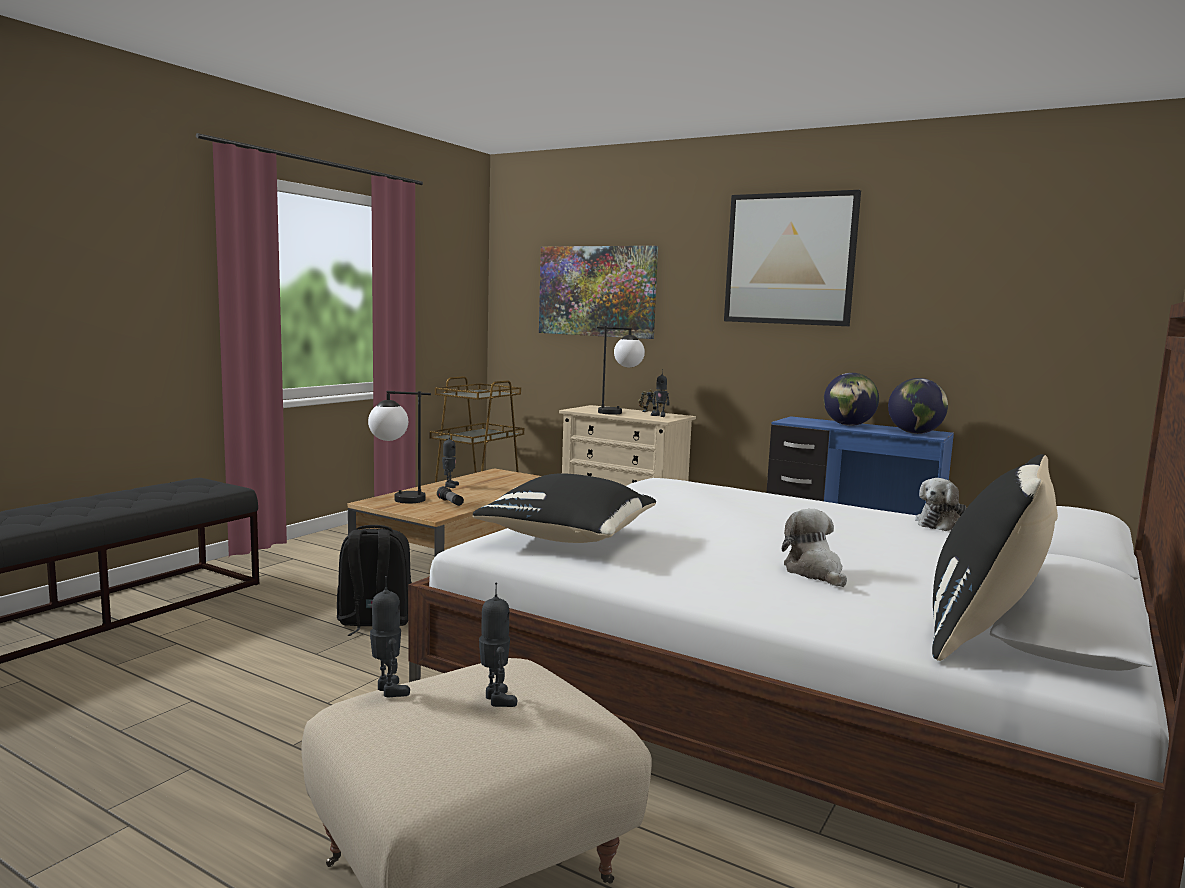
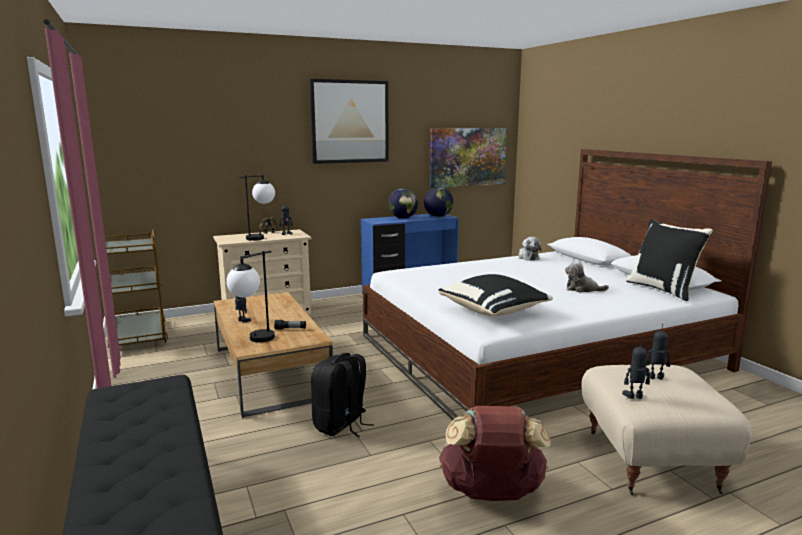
camera: 55 degrees left, 5 degrees up
(264, 744) = (491, 494): none -> brown backpack
(597, 291) = (205, 147): picture -> picture (468, 157)

